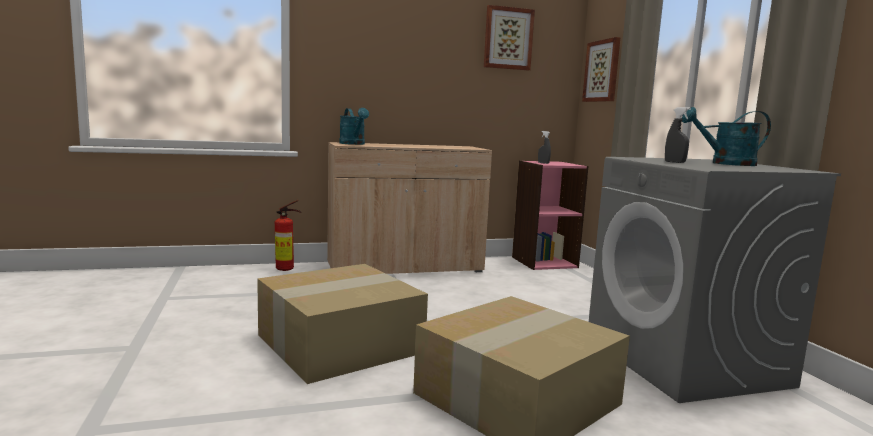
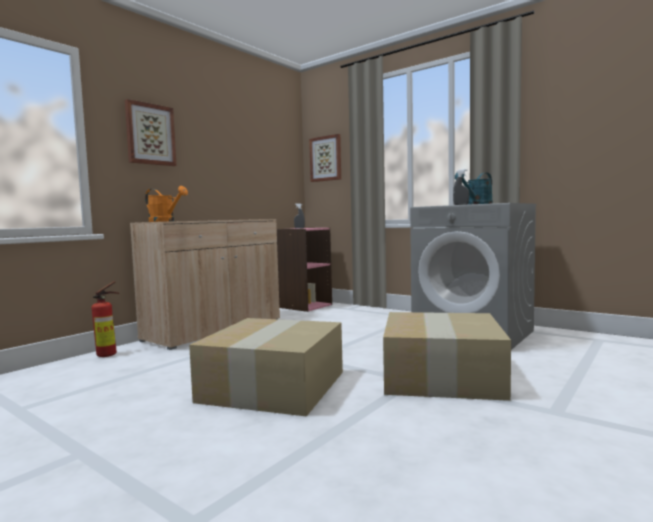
camera: 35 degrees left, 5 degrees down
(354, 144) = (165, 221): turquoise watering can -> orange watering can
(508, 38) = (258, 132): picture -> picture (150, 134)

